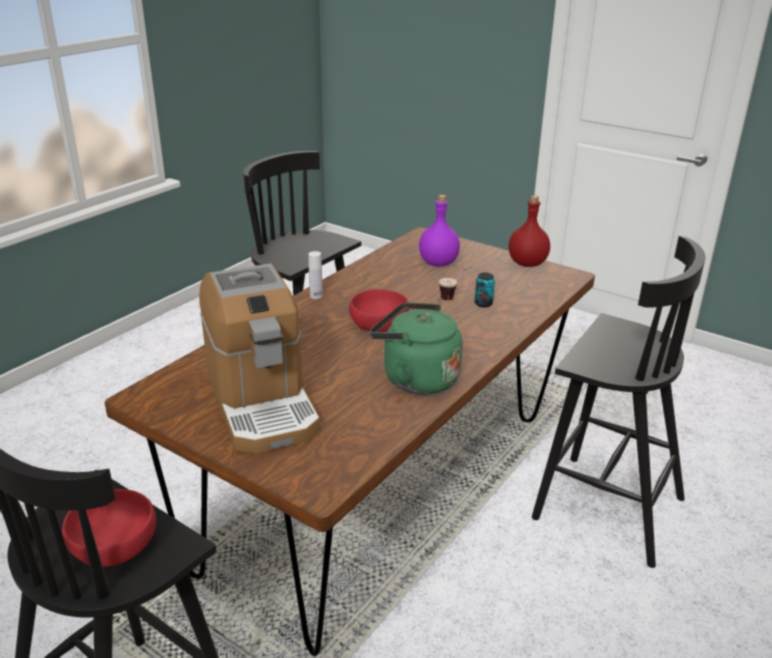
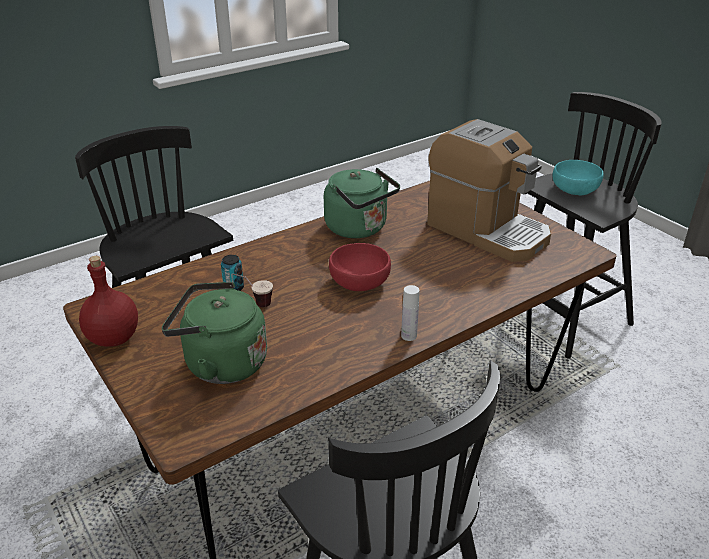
camera: 160 degrees left, 5 degrees up
(114, 547) = (575, 189): red bowl -> turquoise bowl
(262, 404) = (487, 231): coffee machine -> coffee machine turned 135 degrees clockwise
(439, 263) = (221, 363): purple bottle -> green kettle

